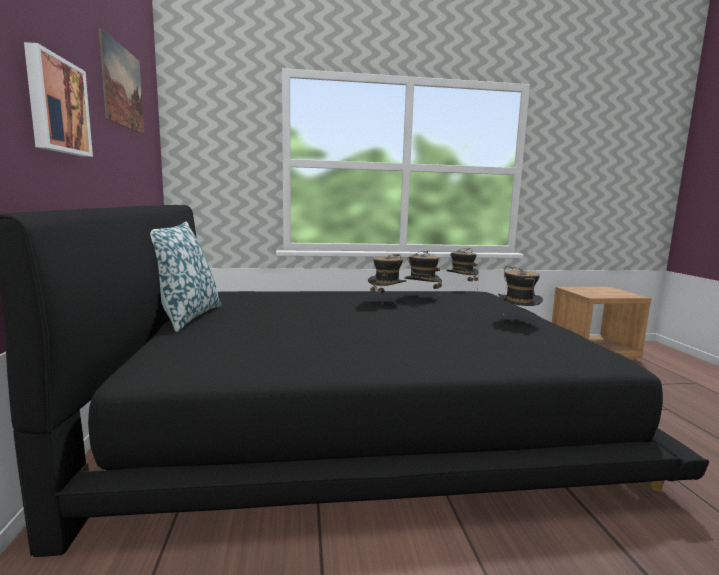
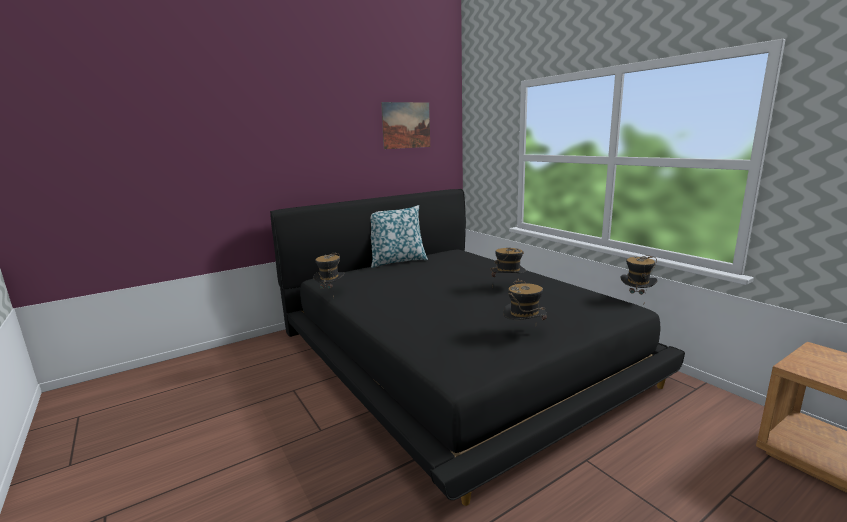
camera: 65 degrees right, 5 degrees up
(56, 106) = (337, 154): picture -> none
(421, 297) = (550, 292): hat -> hat (330, 293)

